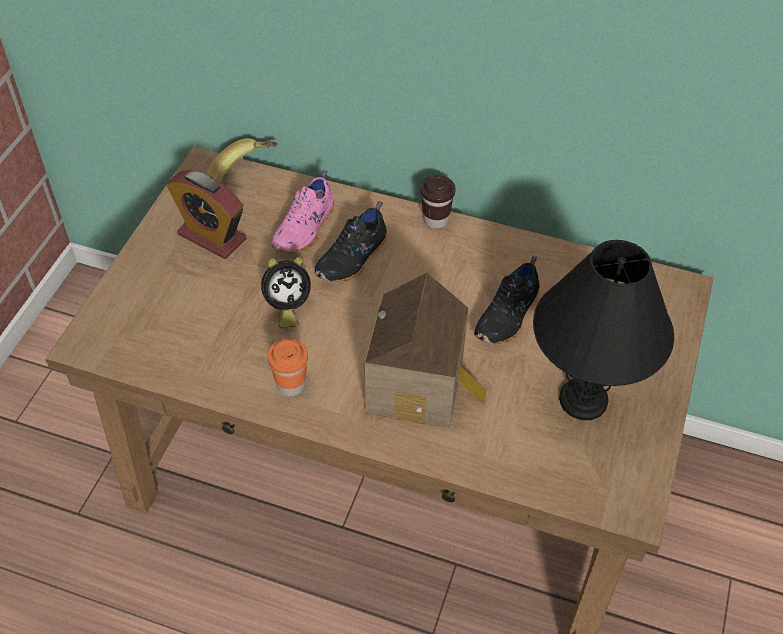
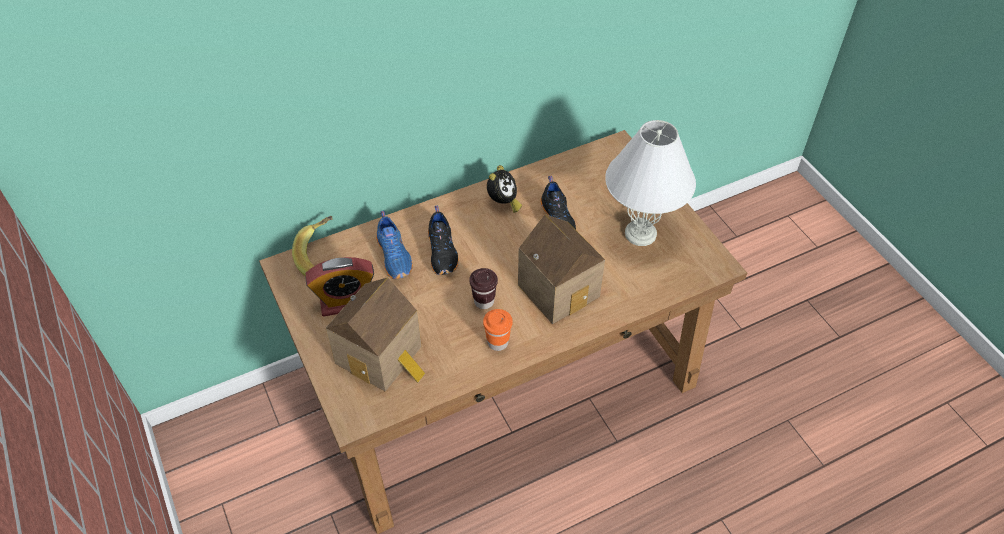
camera: 45 degrees left, 0 degrees up
(178, 310) = (382, 356): none -> toy house
(286, 308) = (441, 306): alarm clock -> alarm clock (503, 203)
(306, 229) = (395, 256): pink shoe -> blue shoe
(435, 220) = (460, 199): brown cup -> brown cup (484, 301)
(582, 400) = (640, 234): black table lamp -> white table lamp

